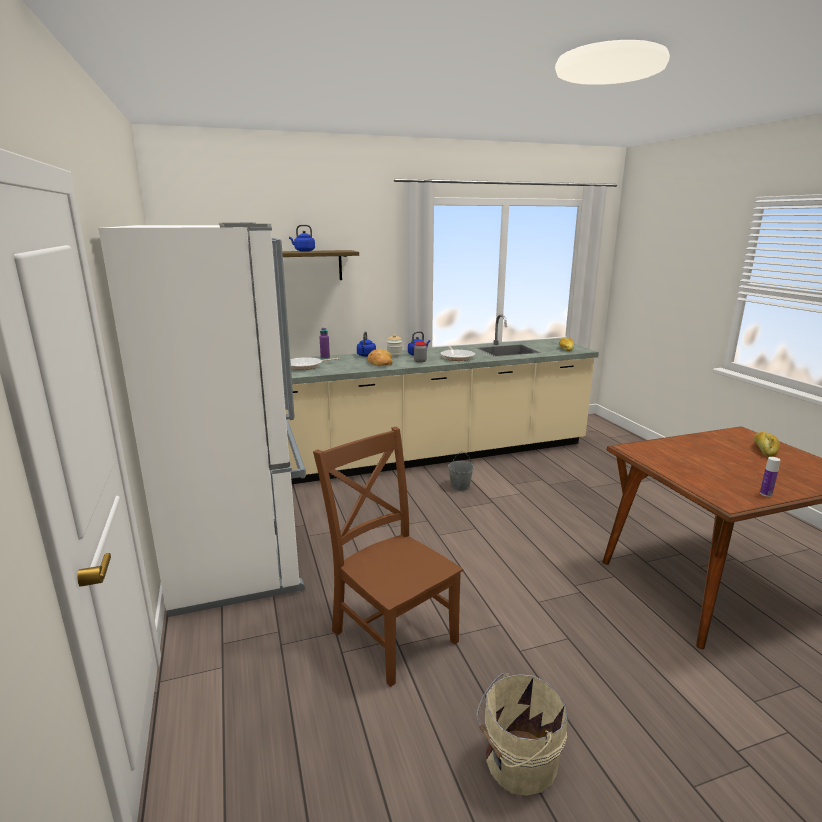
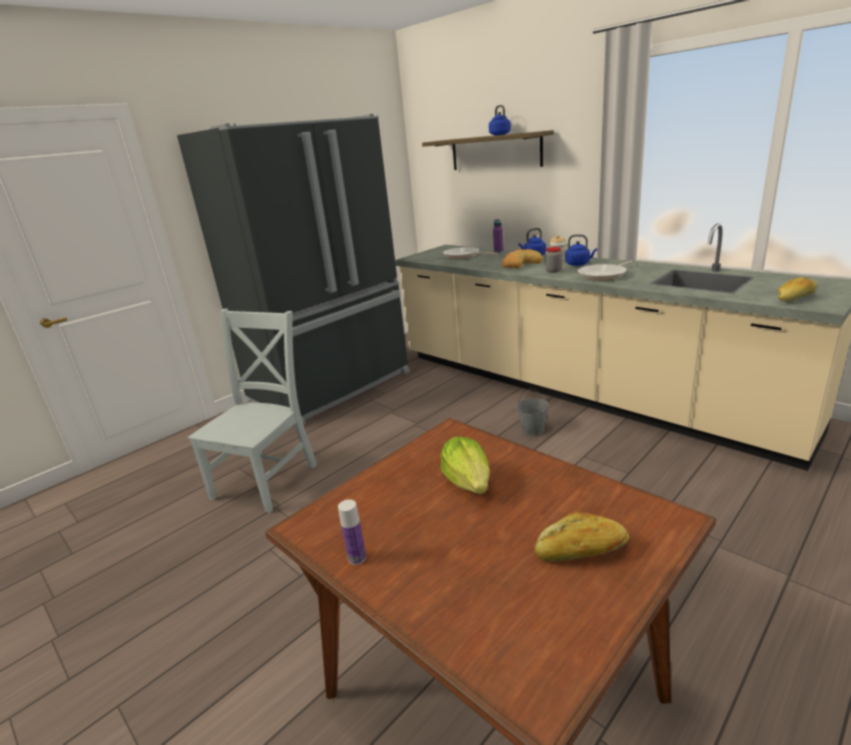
camera: 65 degrees right, 5 degrees up
(239, 549) = (333, 387): white fridge -> black fridge
(392, 632) = (268, 479): brown chair -> grey chair
(517, 762) = (142, 582): beige bucket -> none
(696, 456) = (469, 482): none -> lettuce

